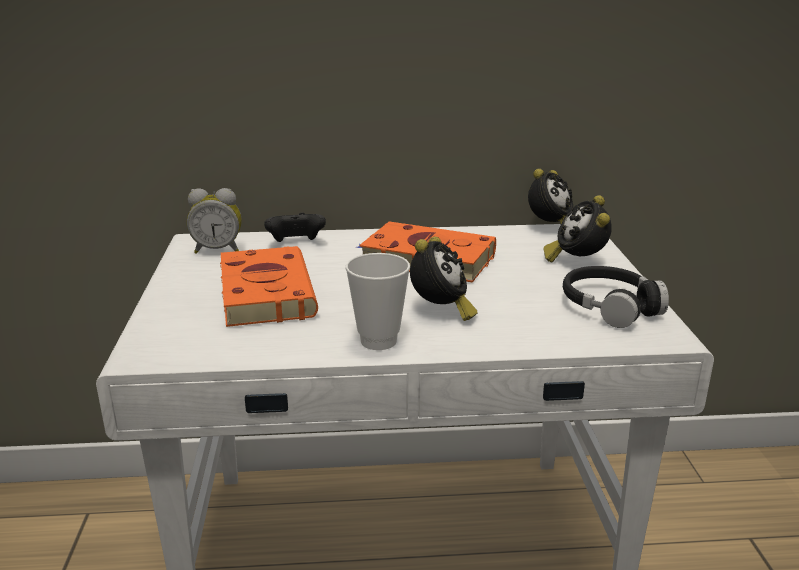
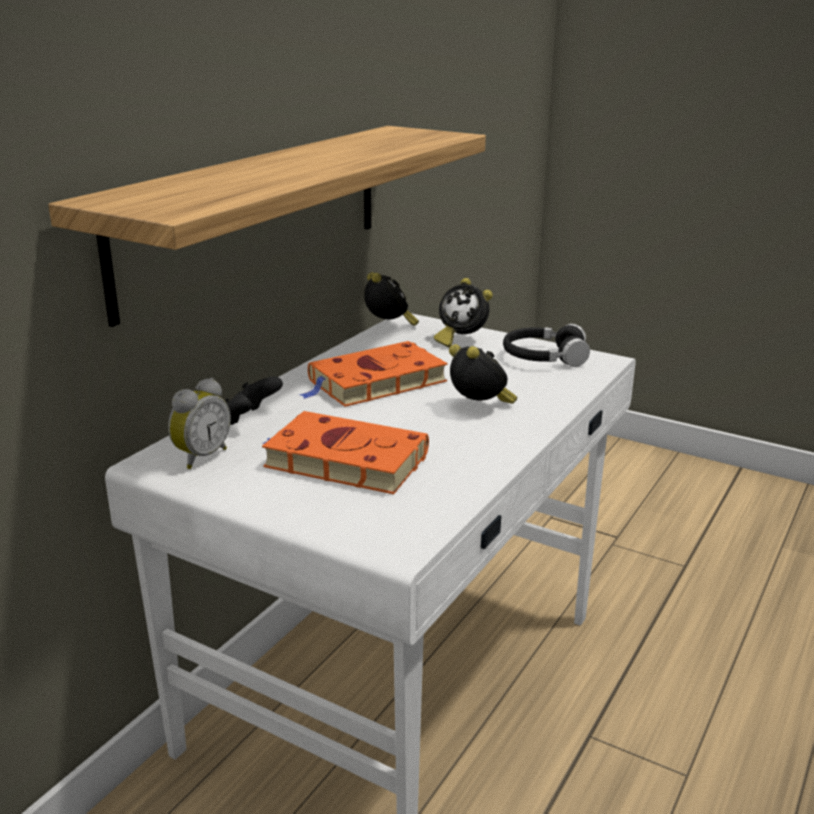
camera: 55 degrees left, 0 degrees up
(378, 341) = (500, 443): cup -> none
(380, 74) = (257, 213): none -> shelf

